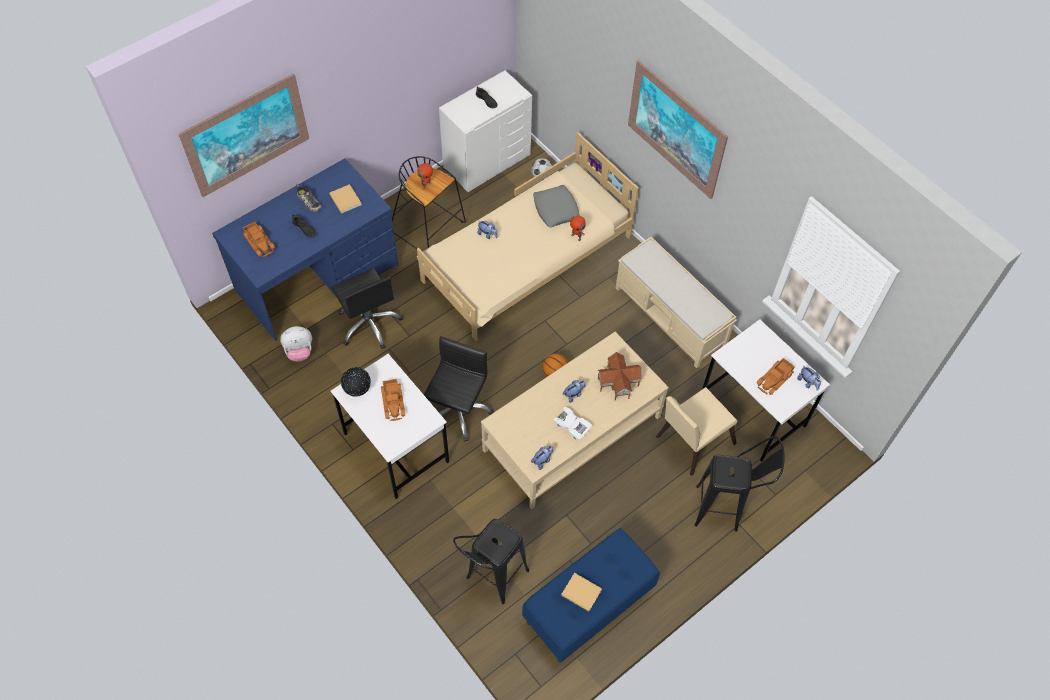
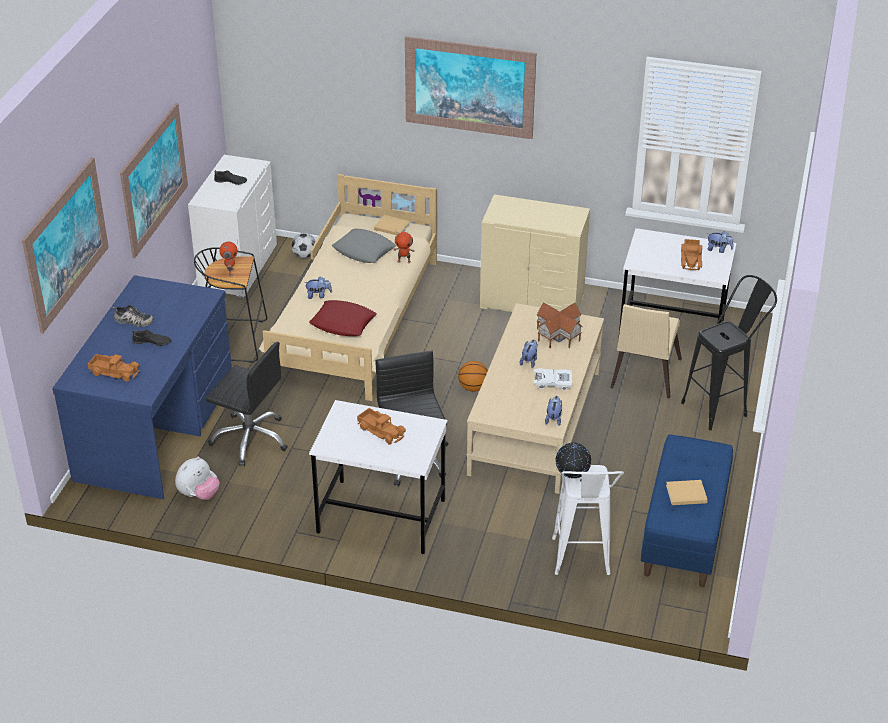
camera: 35 degrees left, 20 degrees down
(345, 199) = (169, 303): beige book -> beige book (391, 226)
(358, 391) = (337, 440): globe -> globe (572, 477)
(392, 88) = (154, 179): none -> picture
(482, 271) = (343, 323): none -> red pillow
(492, 581) = (581, 564): black stool -> white stool
(670, 317) = (532, 301): beige bench -> beige dresser

